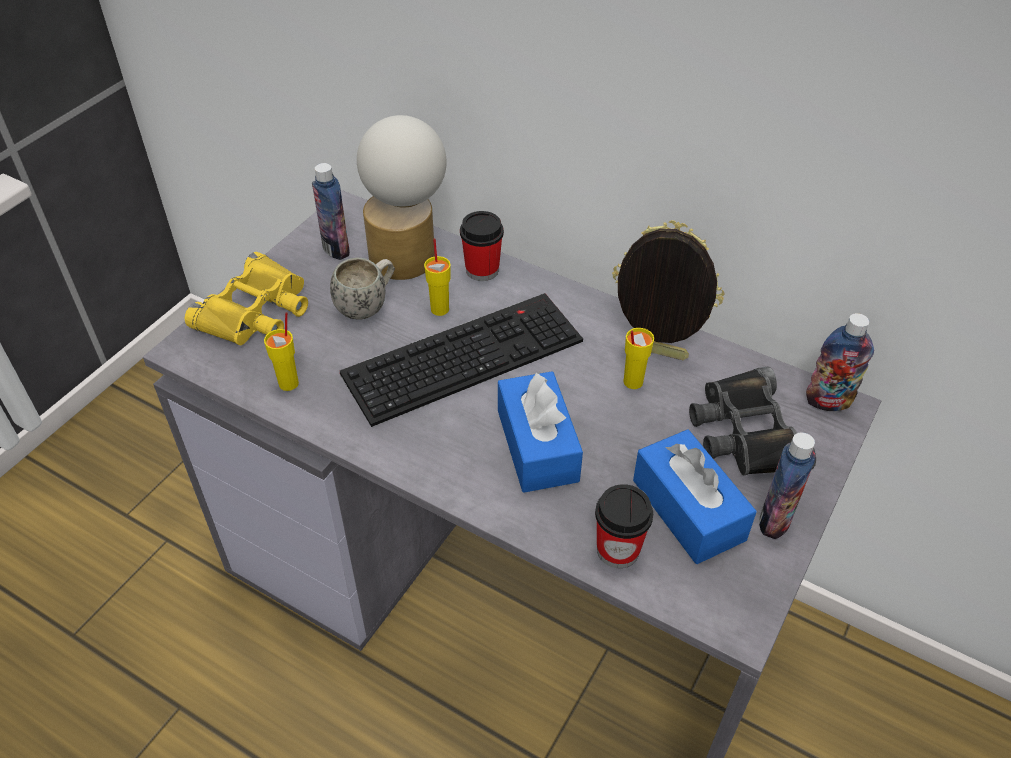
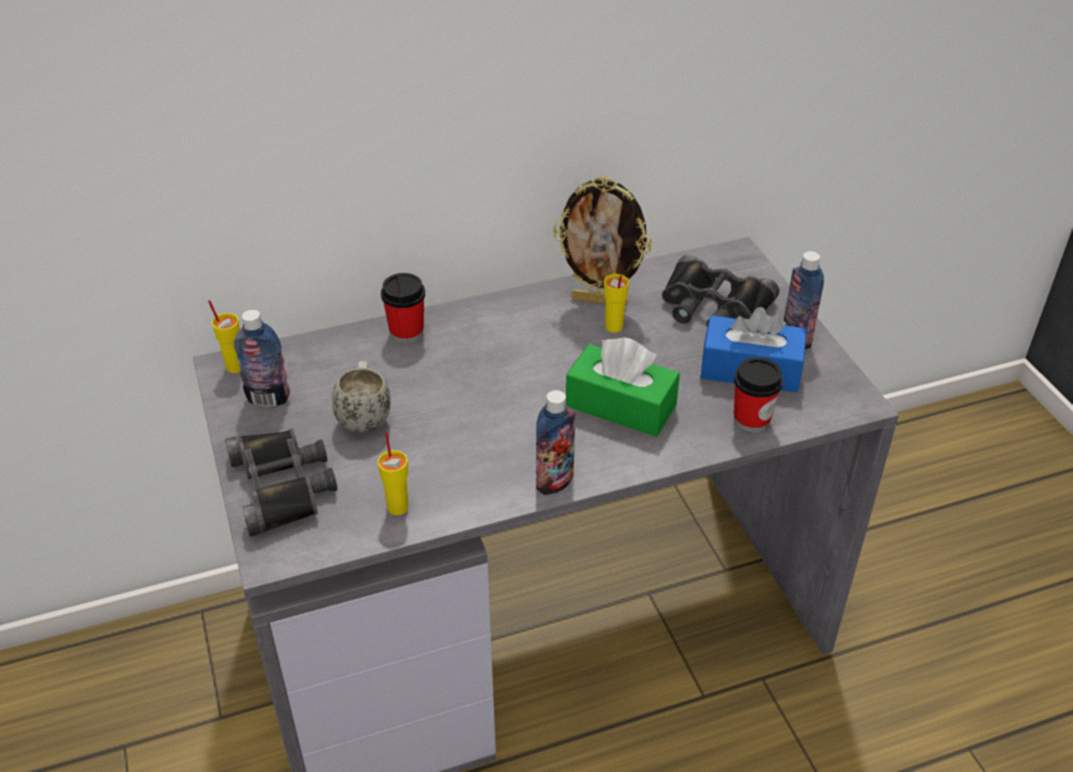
camera: 50 degrees left, 5 degrees down
(257, 311) = (283, 485): yellow binoculars -> black binoculars
(408, 252) = (331, 360): table lamp -> none
(440, 309) = (420, 378): yellow cup -> yellow cup (235, 366)
(464, 355) = (487, 392): keyboard -> none
(537, 445) = (621, 405): blue tissue box -> green tissue box
(655, 353) = (599, 301): picture frame -> picture frame turned 135 degrees counterclockwise
(828, 401) = (727, 257): bottle -> bottle (554, 481)

